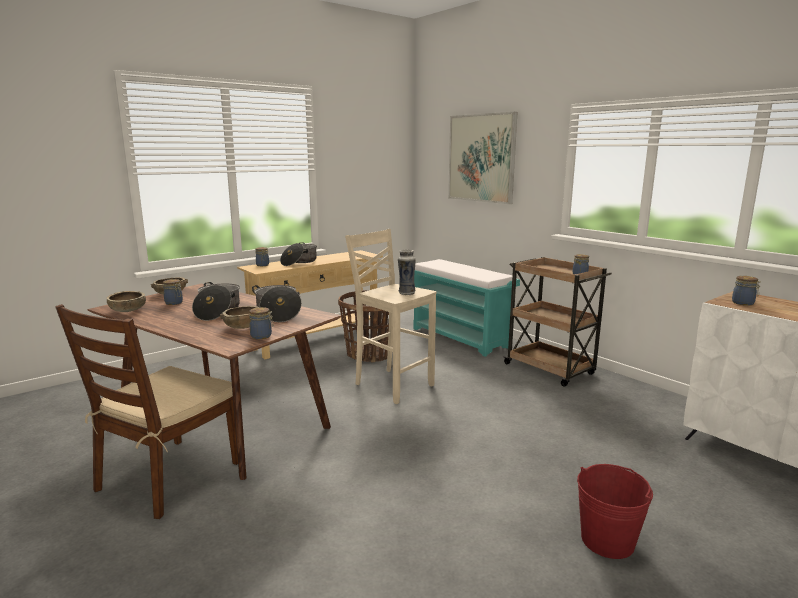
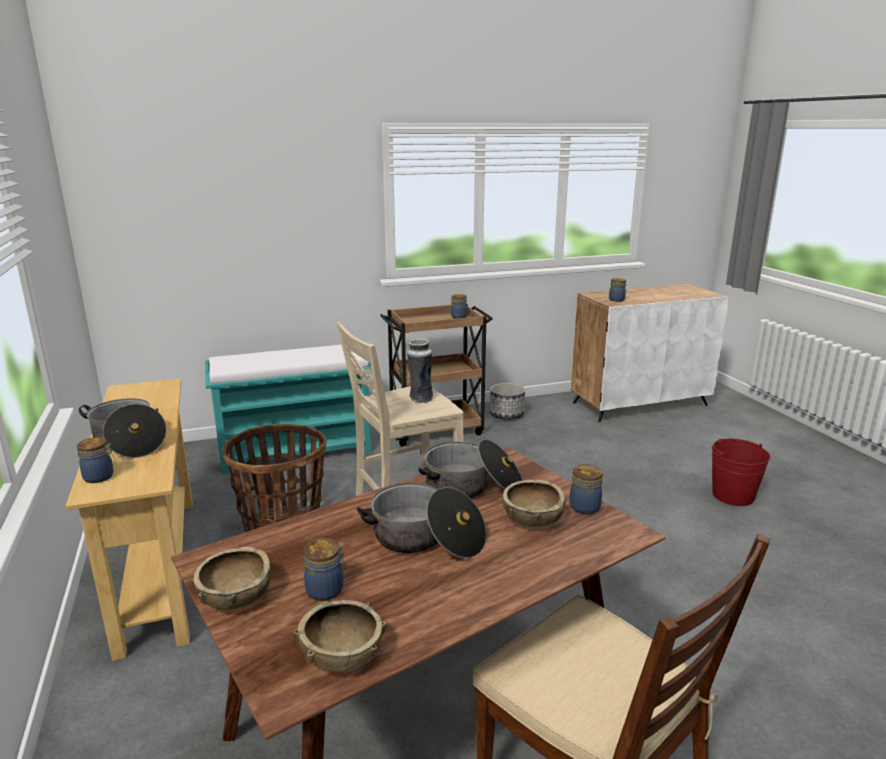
camera: 70 degrees left, 5 degrees up
(481, 158) = (240, 194): picture -> none
(622, 391) = (506, 415): none -> planter

